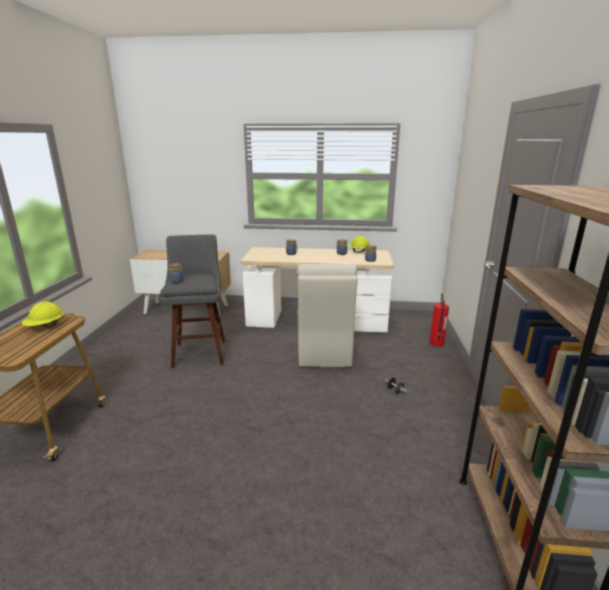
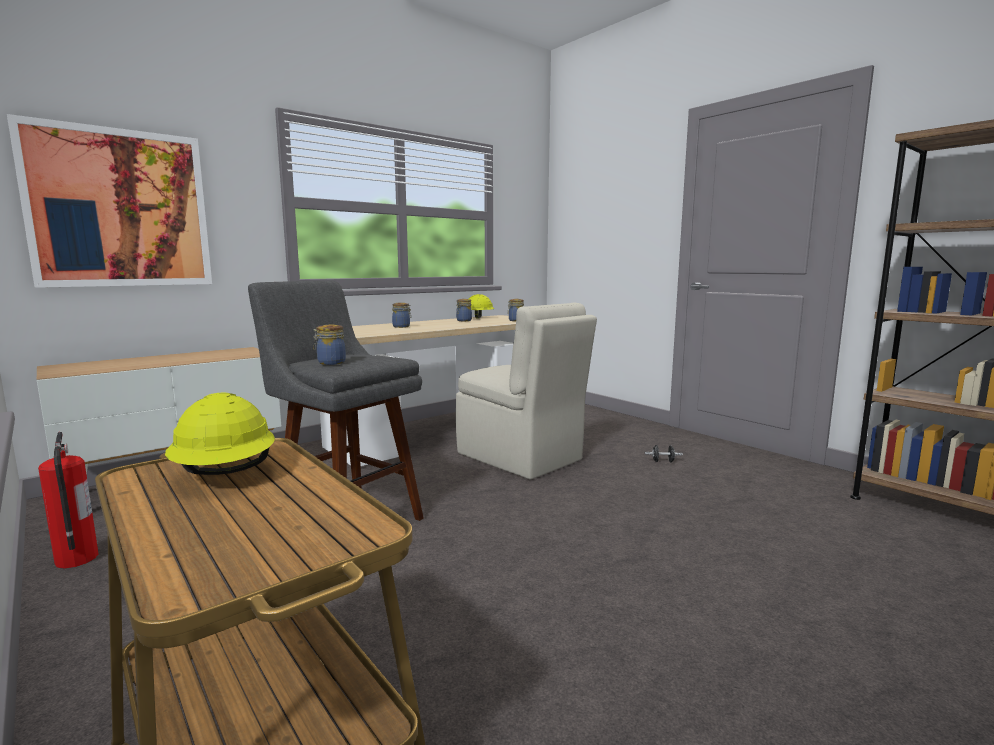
camera: 45 degrees left, 10 degrees down
(174, 183) = (120, 209): none -> picture
(436, 343) = (604, 416): fire extinguisher -> fire extinguisher (76, 559)

